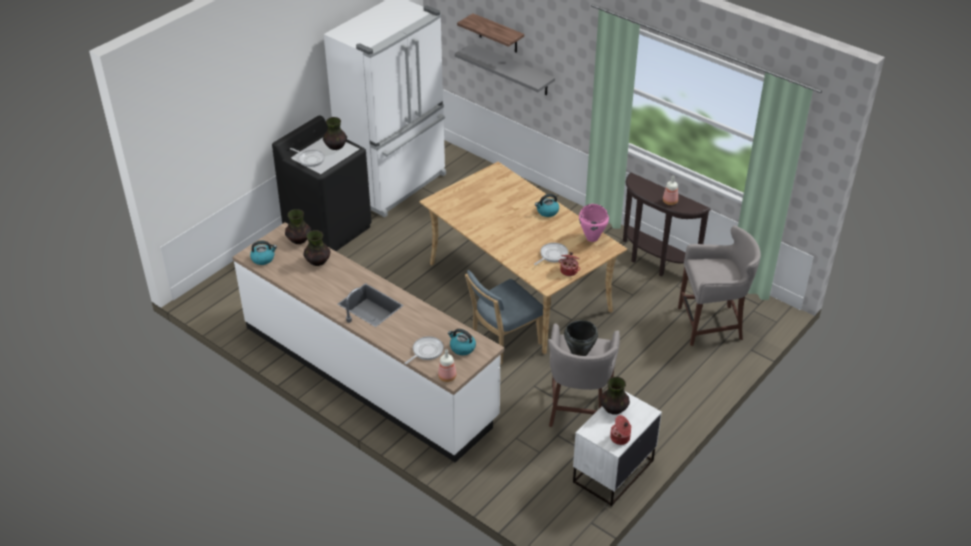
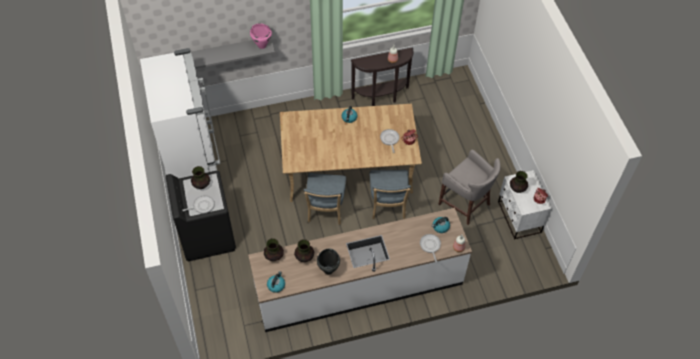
camera: 55 degrees left, 15 degrees up
(445, 295) = (325, 210): none -> blue chair
(498, 34) = (214, 34): shelf -> none
(579, 355) = (470, 178): black cooking pot -> black cooking pot (328, 270)
(592, 238) = (390, 112): pink cooking pot -> pink cooking pot (262, 45)
(712, 324) = (449, 106): grey stool -> none

